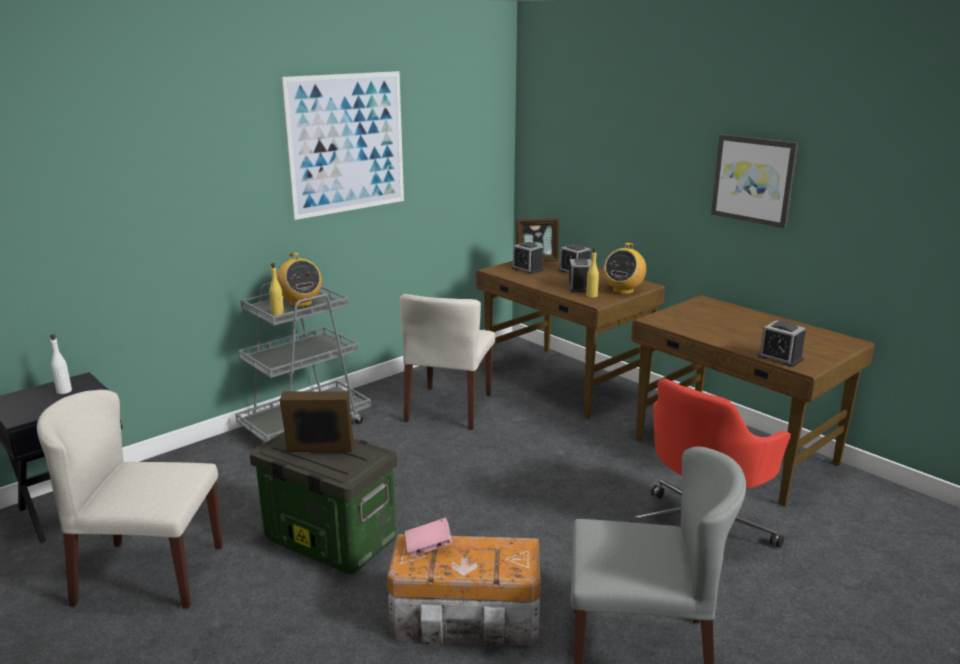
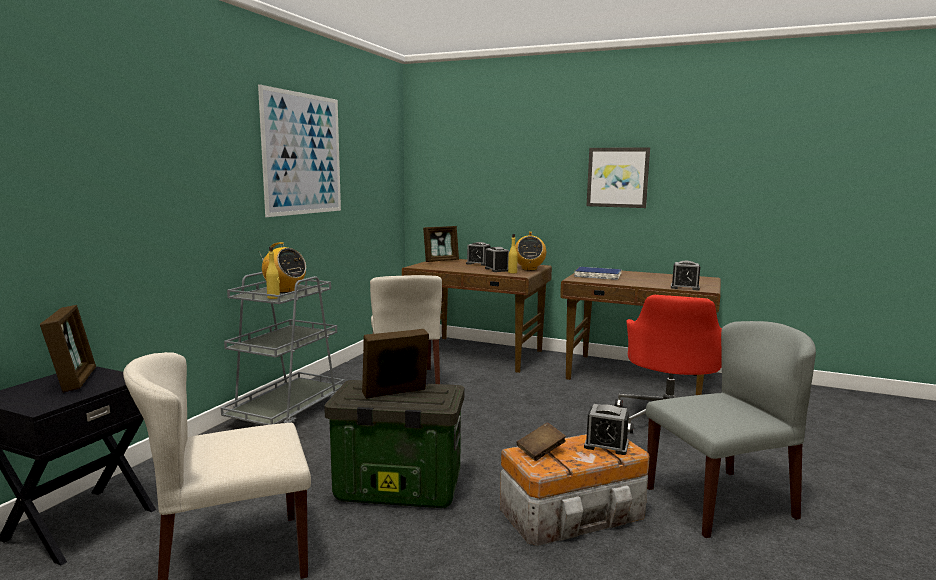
camera: 25 degrees left, 10 degrees down
(64, 391) = (74, 380): white bottle -> picture frame
(428, 547) = (541, 451): pink book -> brown book
(527, 269) = (442, 264): alarm clock -> alarm clock (606, 445)
(695, 315) = (598, 275): none -> blue book

